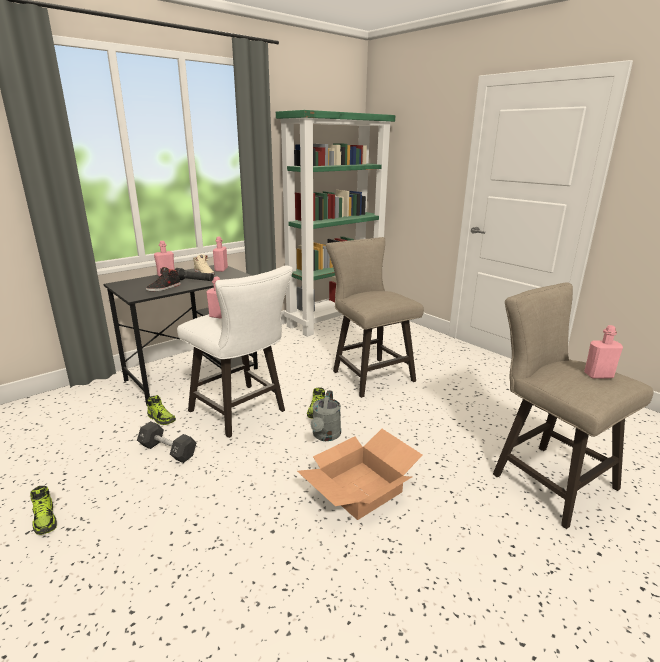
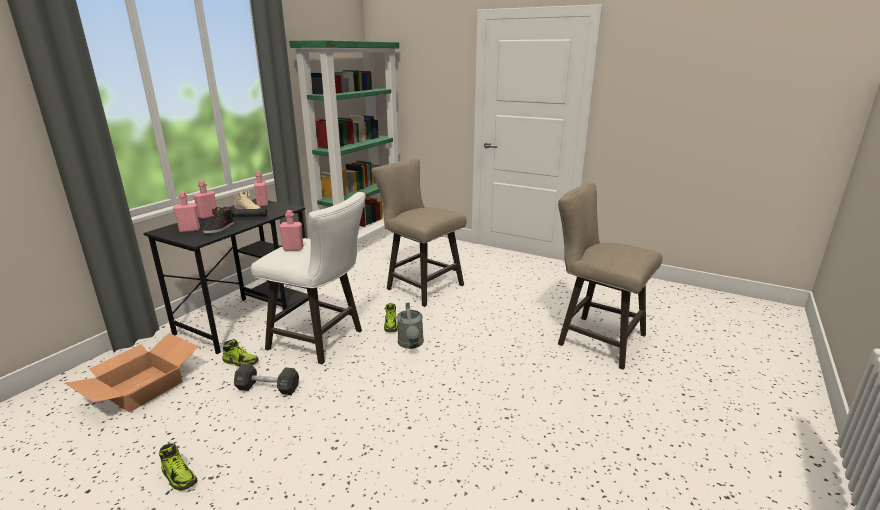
camera: 20 degrees left, 0 degrees up
(360, 488) = (463, 377): cardboard box -> cardboard box (142, 387)
(598, 375) = (627, 249): pink bottle -> pink bottle (189, 230)

